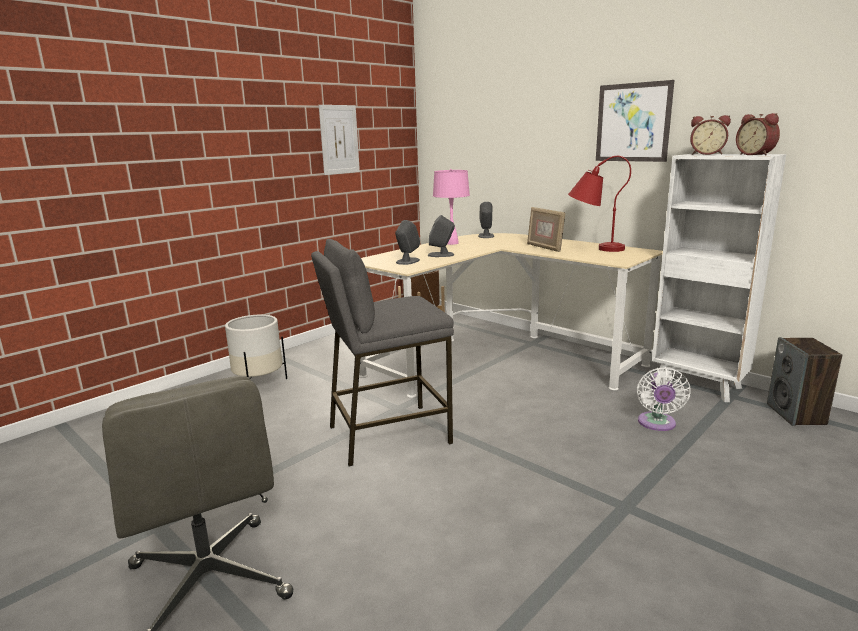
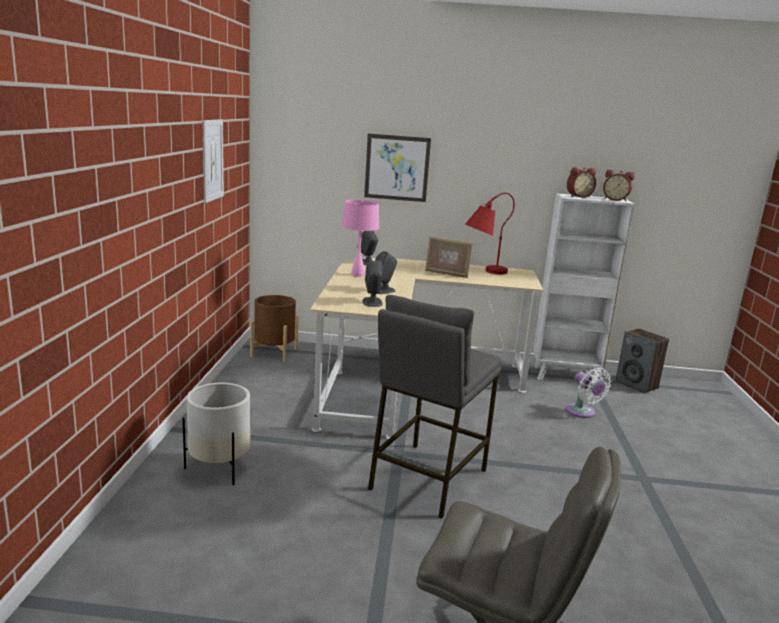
camera: 40 degrees left, 0 degrees up
(633, 122) = (505, 163): picture -> picture (397, 168)

